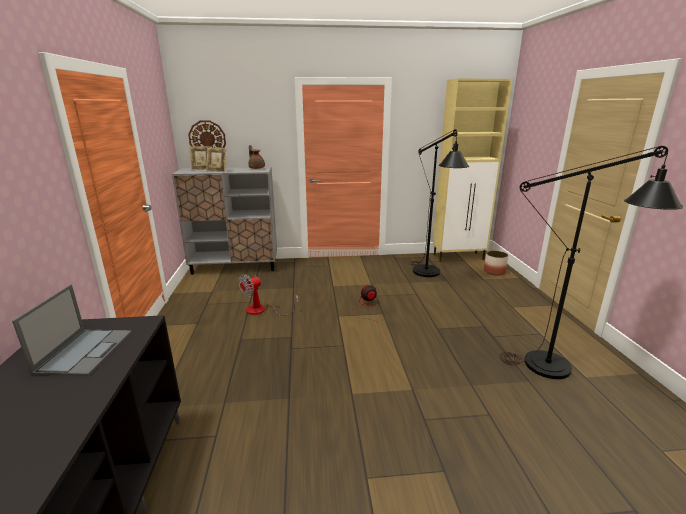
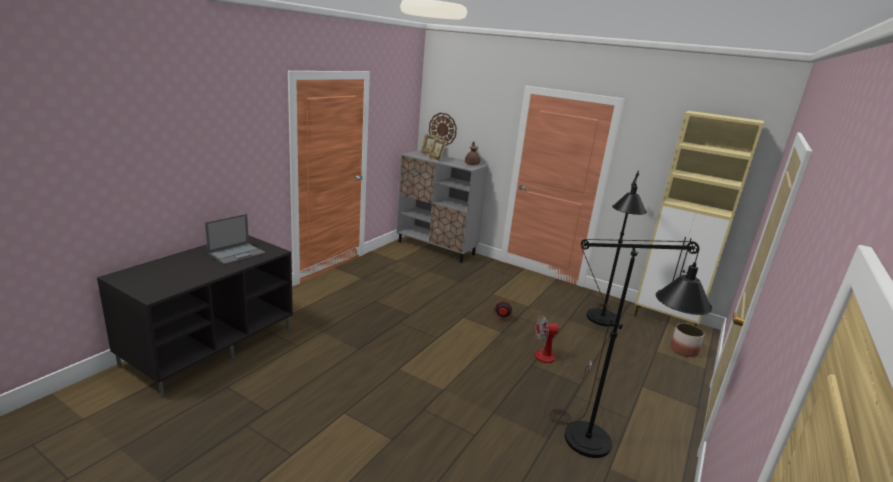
camera: 35 degrees right, 0 degrees up
(262, 310) = (414, 288): fan -> fan (551, 361)

